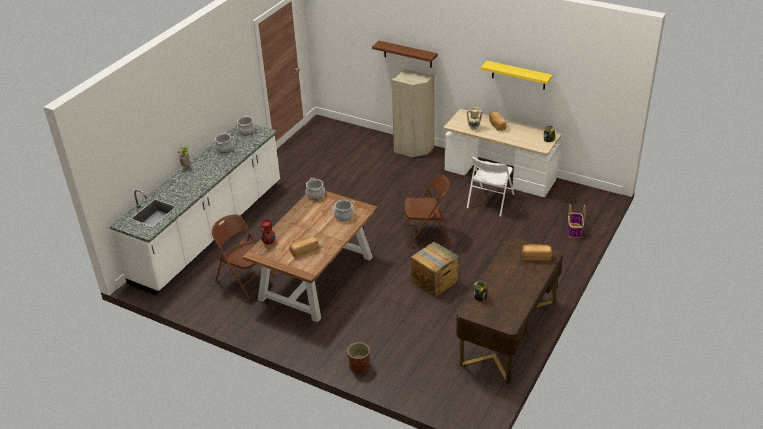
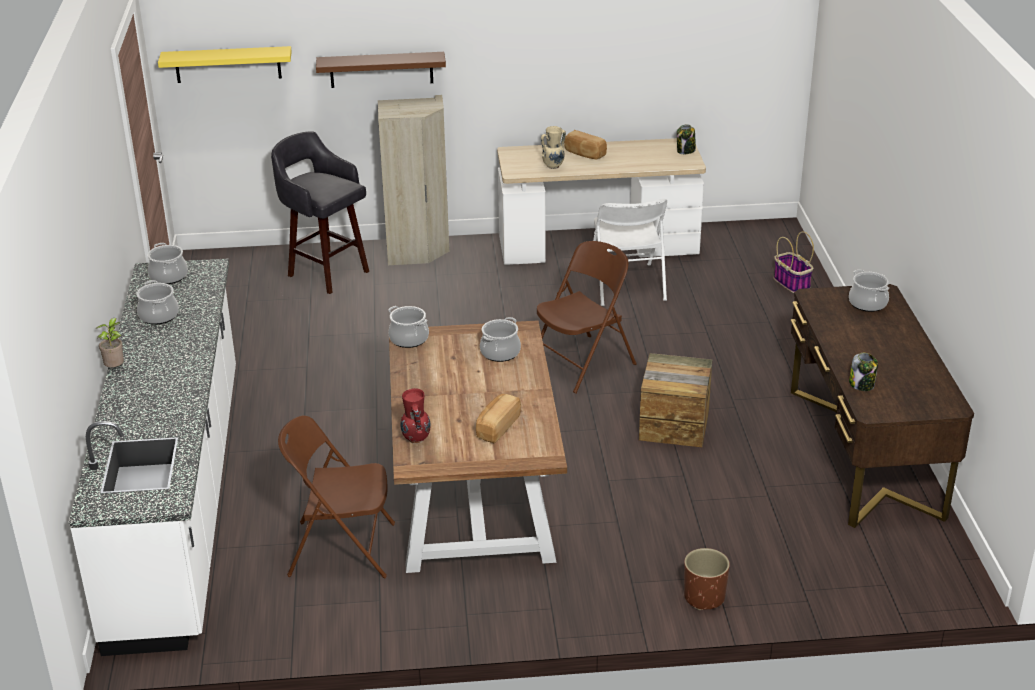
camera: 35 degrees left, 5 degrees down
(364, 146) = (326, 272): none -> grey stool
(518, 75) = (605, 53): yellow shelf -> yellow shelf (228, 64)
(536, 257) = (868, 303): bread -> cooking pot

